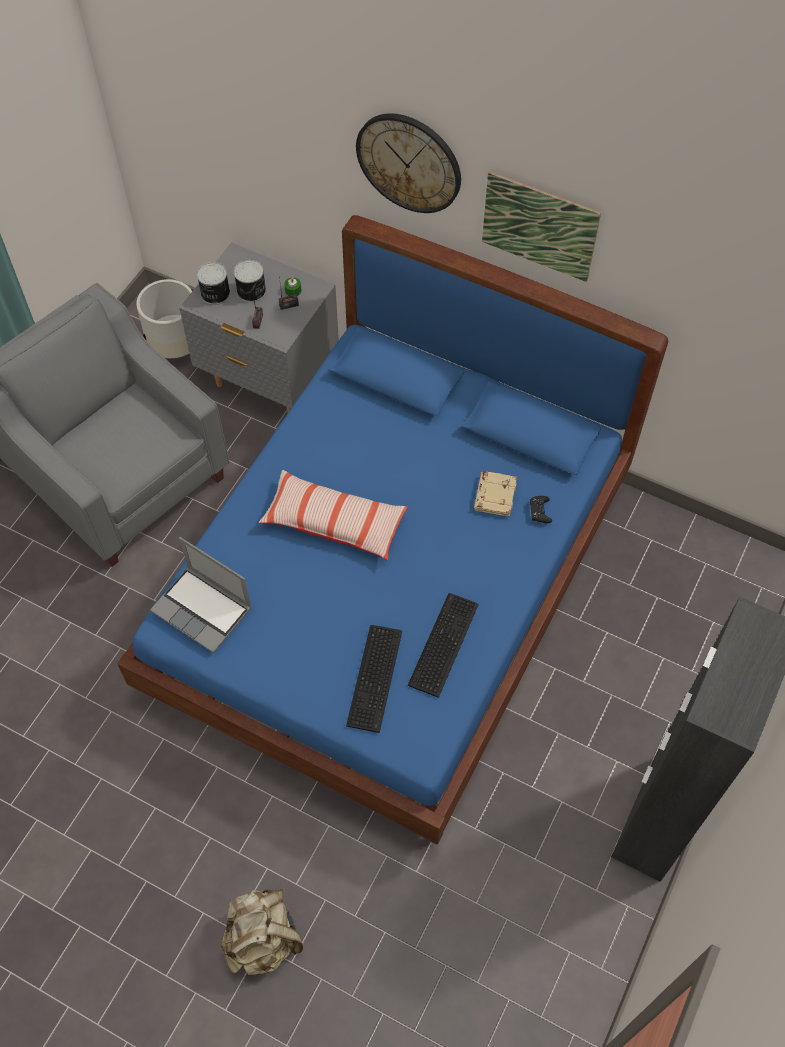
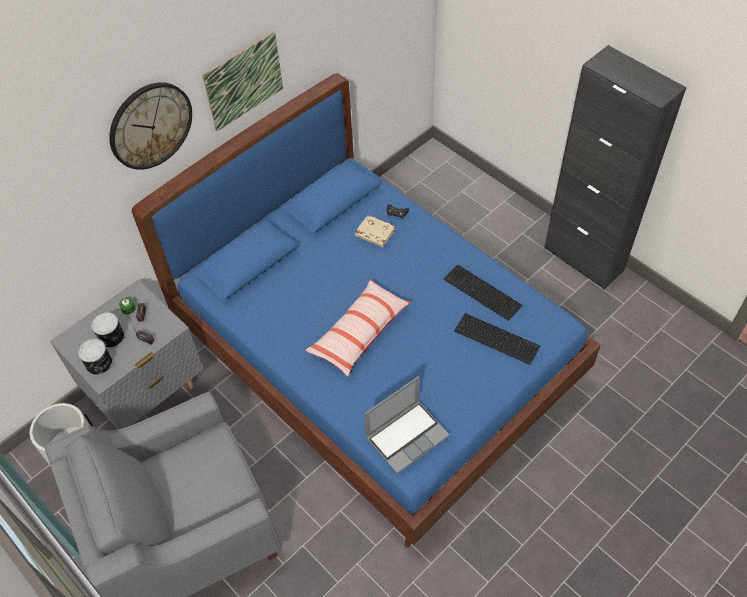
camera: 70 degrees left, 5 degrees down
(263, 939) = (623, 507): beige backpack -> none

